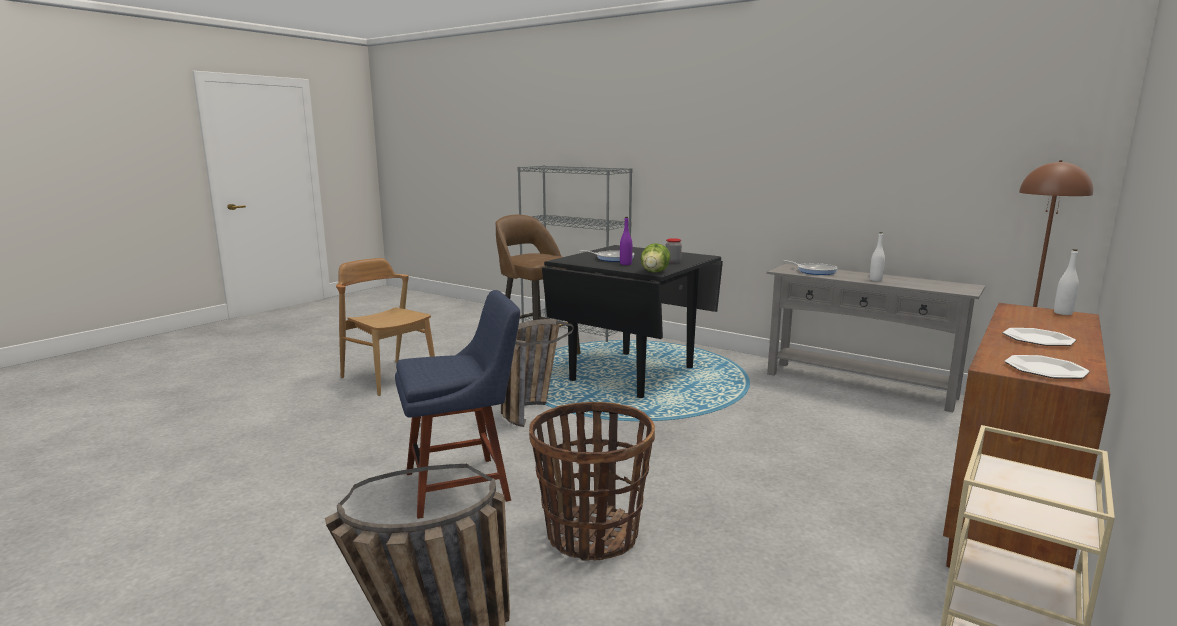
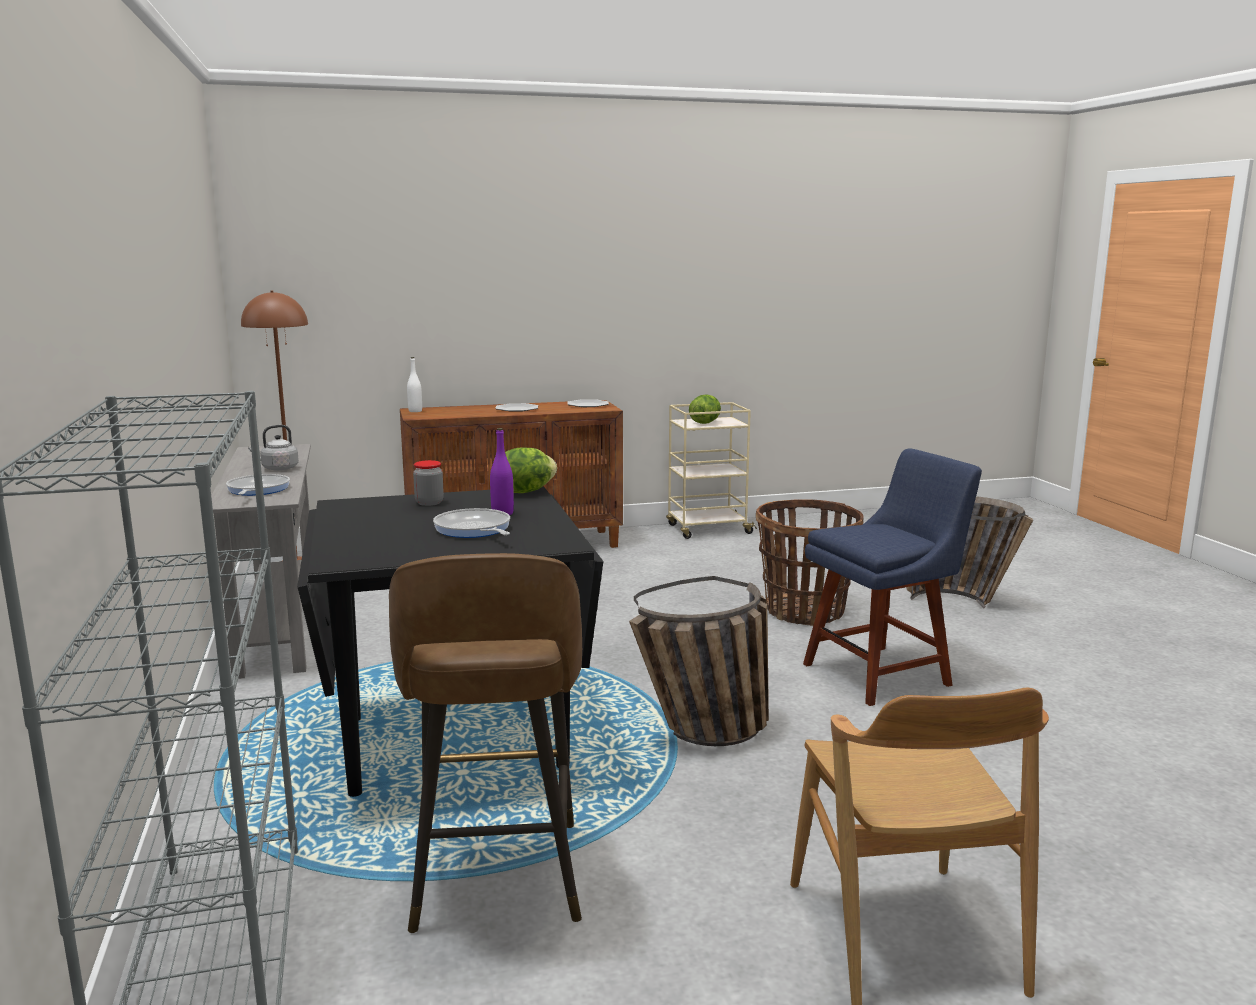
camera: 140 degrees left, 0 degrees up
(463, 485) = (882, 673): blue chair -> blue chair turned 135 degrees clockwise
(875, 280) = (278, 469): white bottle -> grey kettle
(1023, 487) = (705, 423): none -> lettuce

